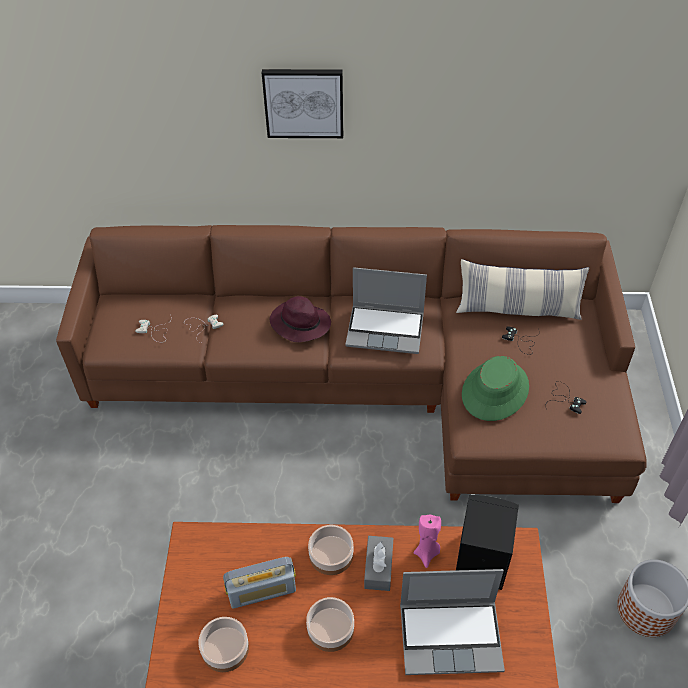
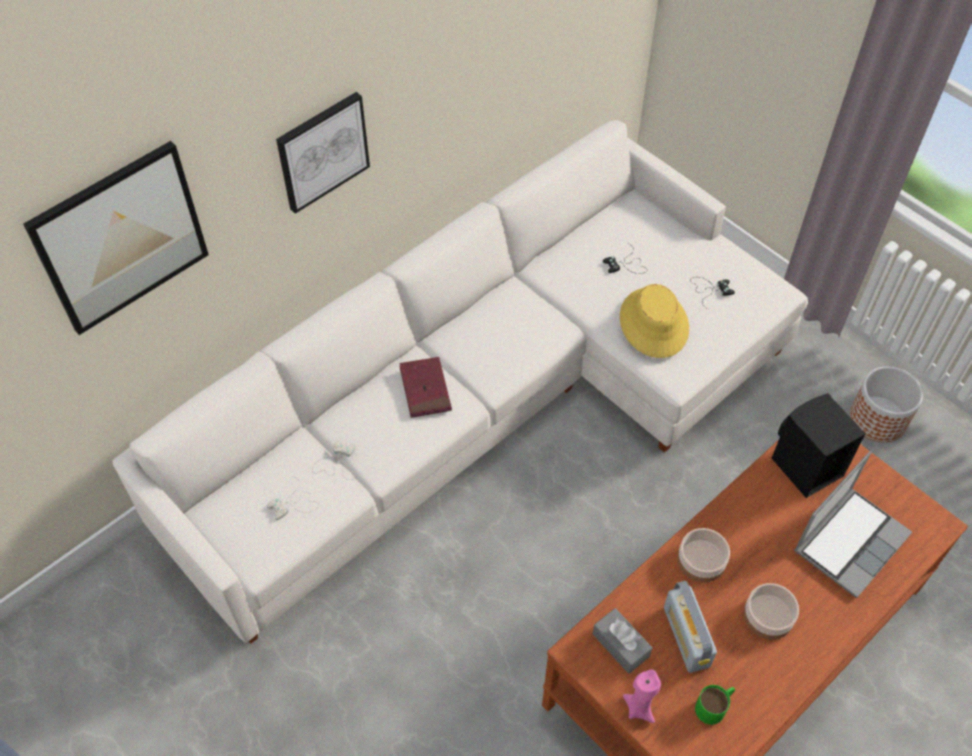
camera: 45 degrees left, 5 degrees up
(122, 75) = (121, 238): none -> picture
(226, 648) = (715, 706): bowl -> green mug
(262, 591) = (686, 637): radio -> radio turned 135 degrees clockwise
(299, 323) = (425, 389): purple hat -> red book
(376, 378) = (490, 397): brown sofa -> white sofa
(378, 567) = (746, 538): grey tissue box -> grey tissue box (620, 645)
(386, 329) = (507, 337): laptop -> none
(427, 553) = (765, 495): pink candle -> pink candle (639, 708)
(495, 391) = (654, 323): green hat -> yellow hat
(517, 310) = (591, 239): pillow -> none

